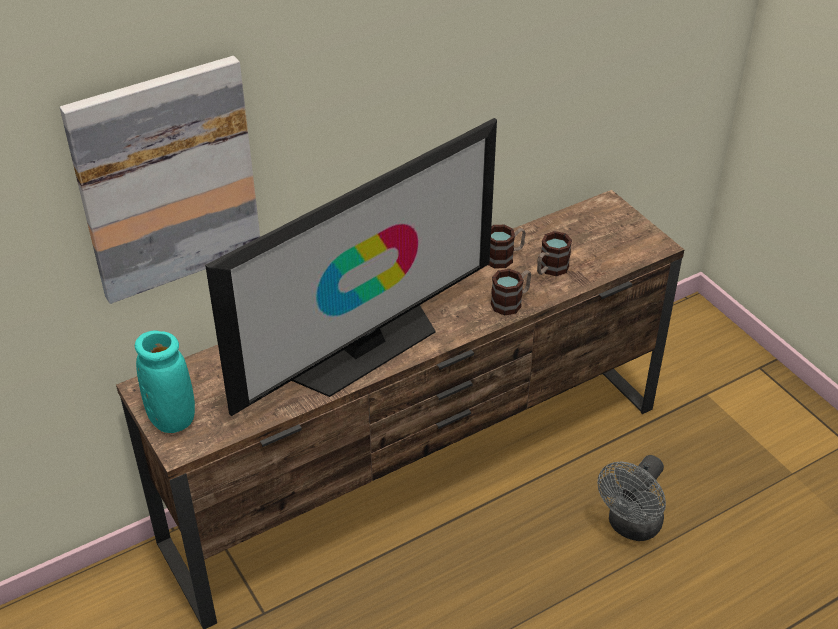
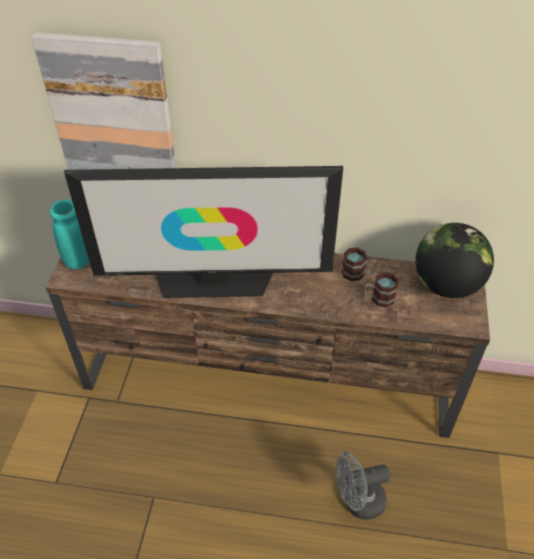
camera: 40 degrees right, 5 degrees up
(511, 302) = (329, 305): mug -> none
(597, 222) = (446, 285): none -> globe

